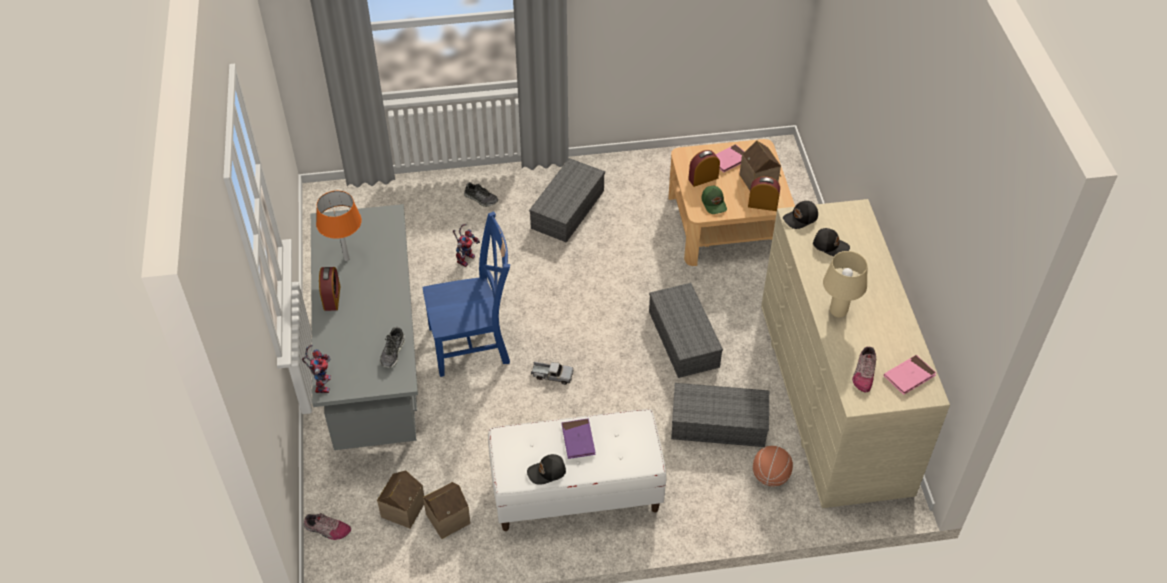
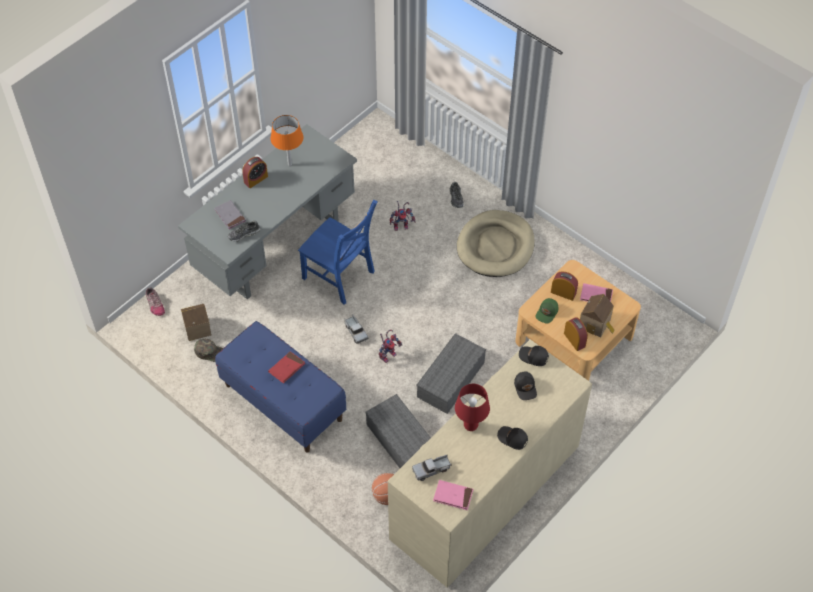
camera: 50 degrees right, 5 degrees up
(321, 382) = (194, 219): toy robot -> toy robot (388, 354)
(354, 349) = (230, 216): none -> grey book
(446, 517) = (210, 352): toy house -> green cap
(547, 472) = (250, 369): black cap -> black cap (512, 439)
(567, 208) = (495, 246): grey storage box -> beige dog bed
(576, 493) = (283, 402): white bench -> blue bench
(578, 440) = (286, 368): purple book -> red book
(838, 312) = (470, 426): beige table lamp -> red table lamp
(864, 373) = (431, 469): shoe -> toy truck

